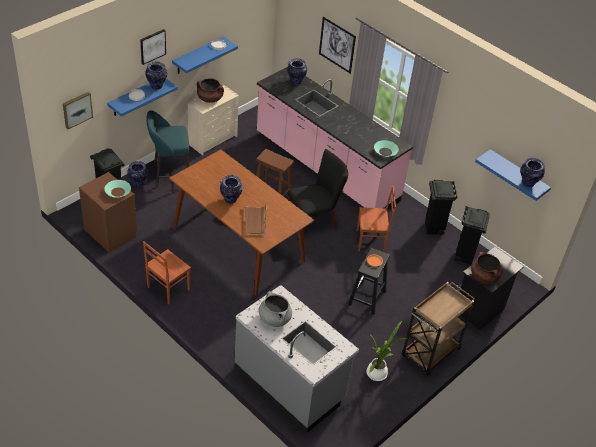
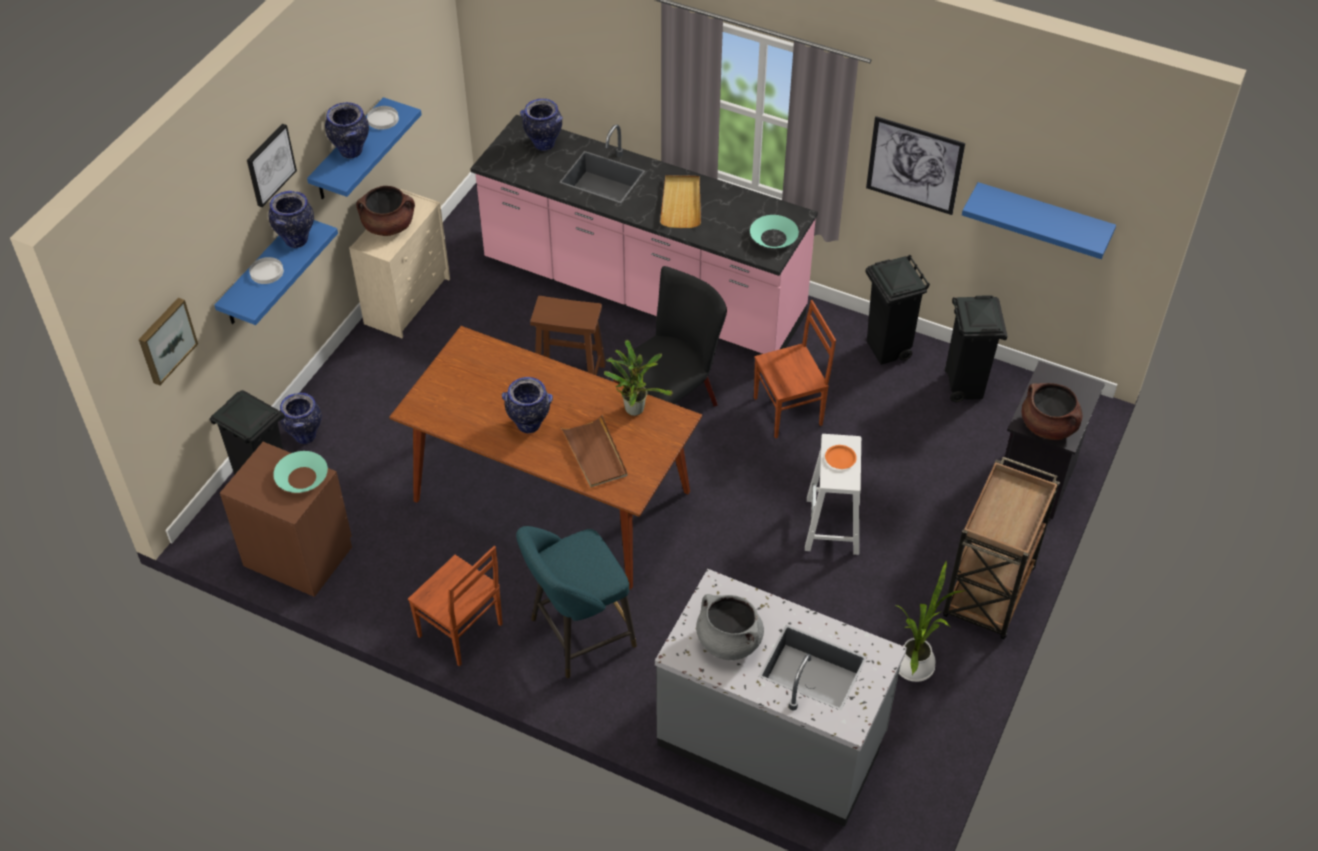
camera: 15 degrees left, 5 degrees up
(167, 288) = (460, 632): brown chair -> brown chair turned 75 degrees counterclockwise
(169, 175) = (357, 398): turquoise stool -> turquoise stool (577, 635)
(283, 207) = (634, 407): none -> potted plant
(337, 45) = (610, 54): picture -> picture (914, 165)
(348, 124) = (681, 203): none -> beige tray
(367, 298) = (832, 527): black stool -> white stool
(528, 184) = (1075, 231): vase -> vase (351, 152)

